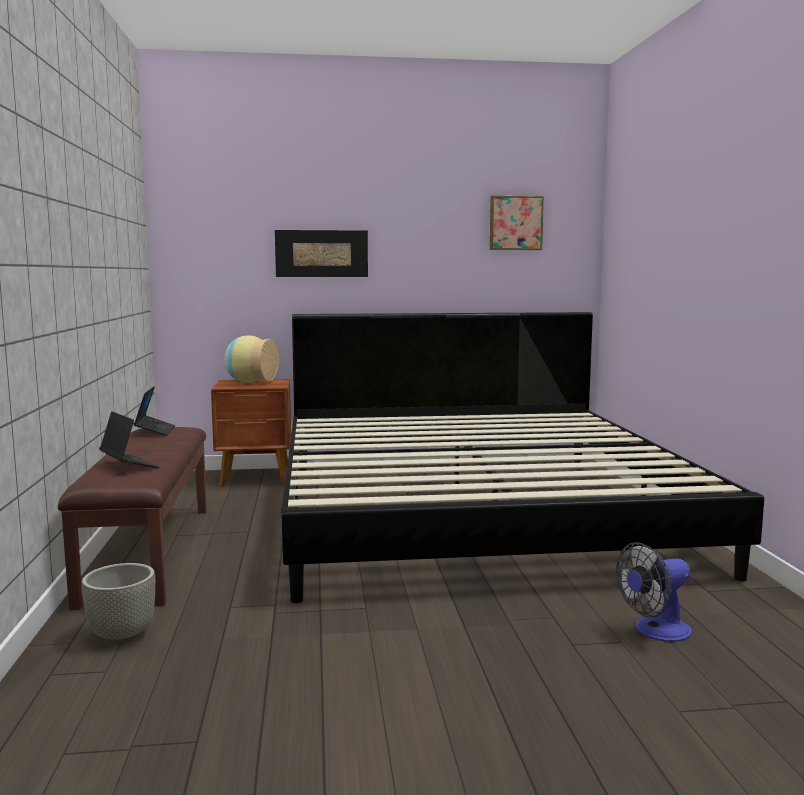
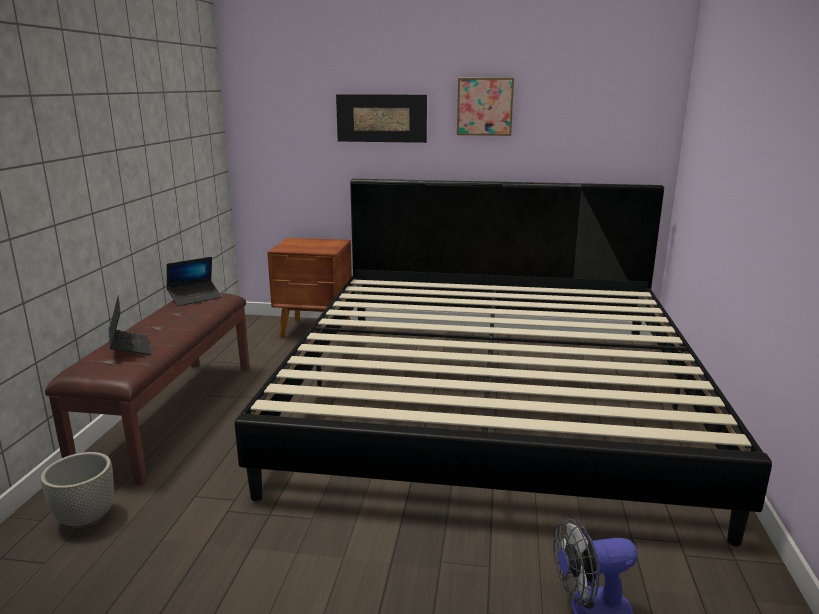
camera: 15 degrees right, 10 degrees up
(155, 431) = (195, 298): laptop -> laptop turned 45 degrees clockwise
(250, 382) = (310, 243): vase -> none
(515, 223) = (585, 85): picture -> picture (485, 106)

